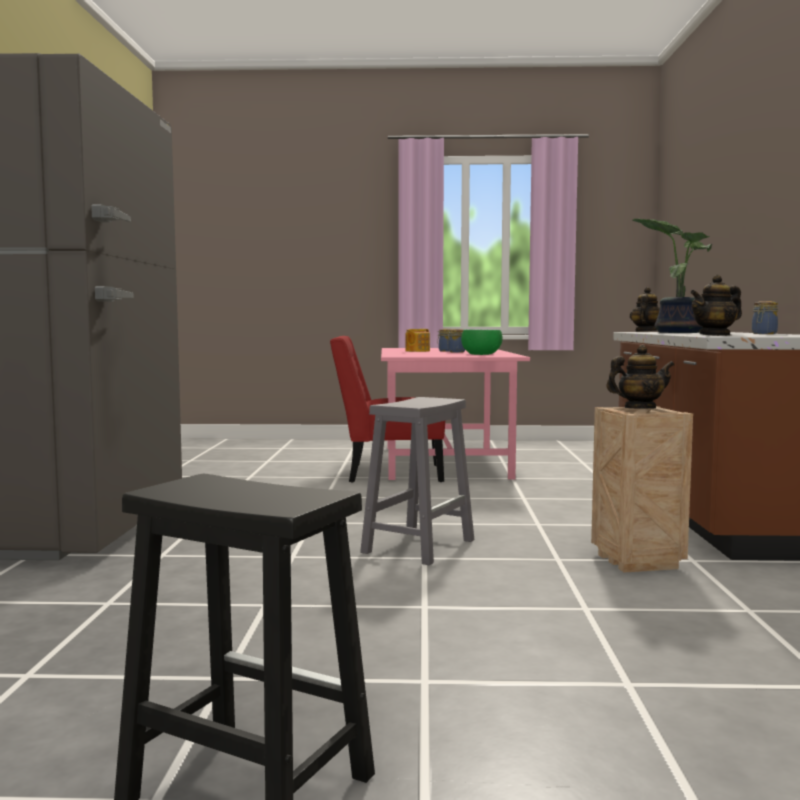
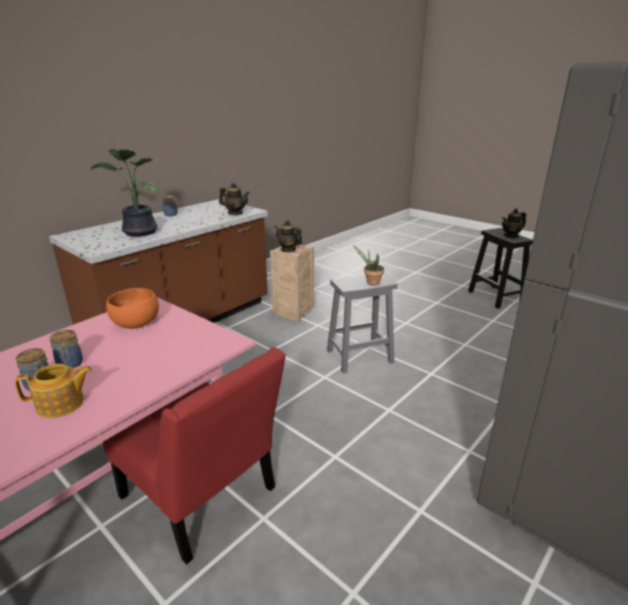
camera: 140 degrees left, 20 degrees up
(405, 402) = (371, 283): none -> potted plant
(481, 354) = (136, 323): green bowl -> orange bowl
(645, 331) = (95, 246): teapot -> teapot (511, 236)

